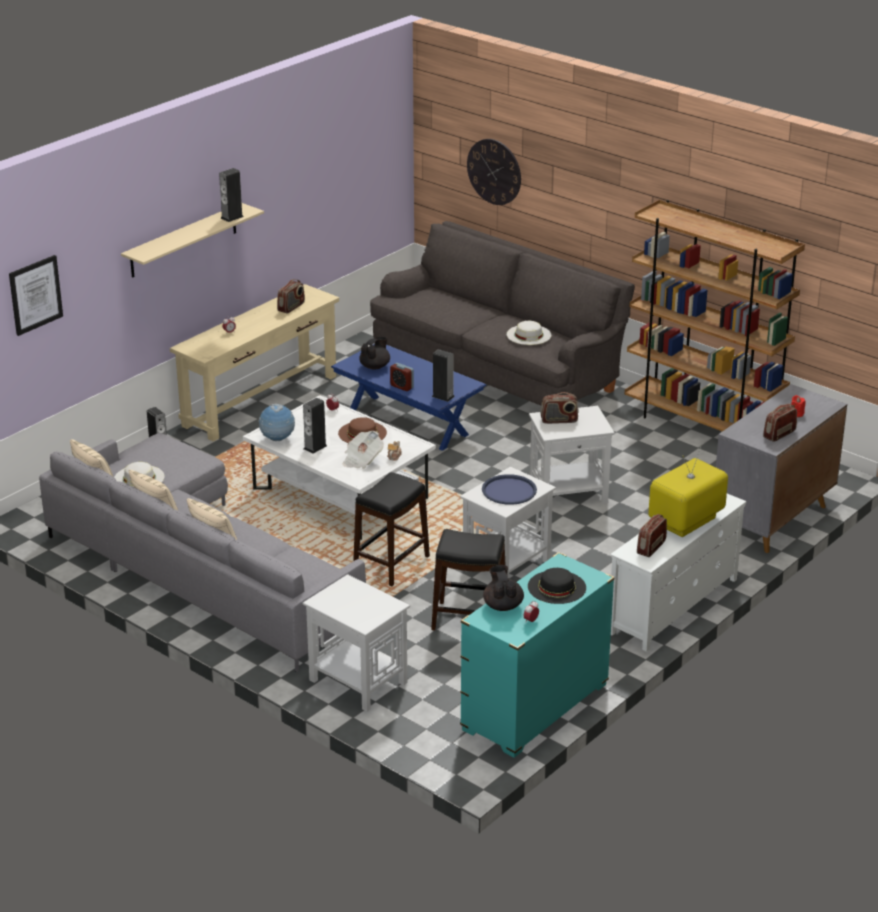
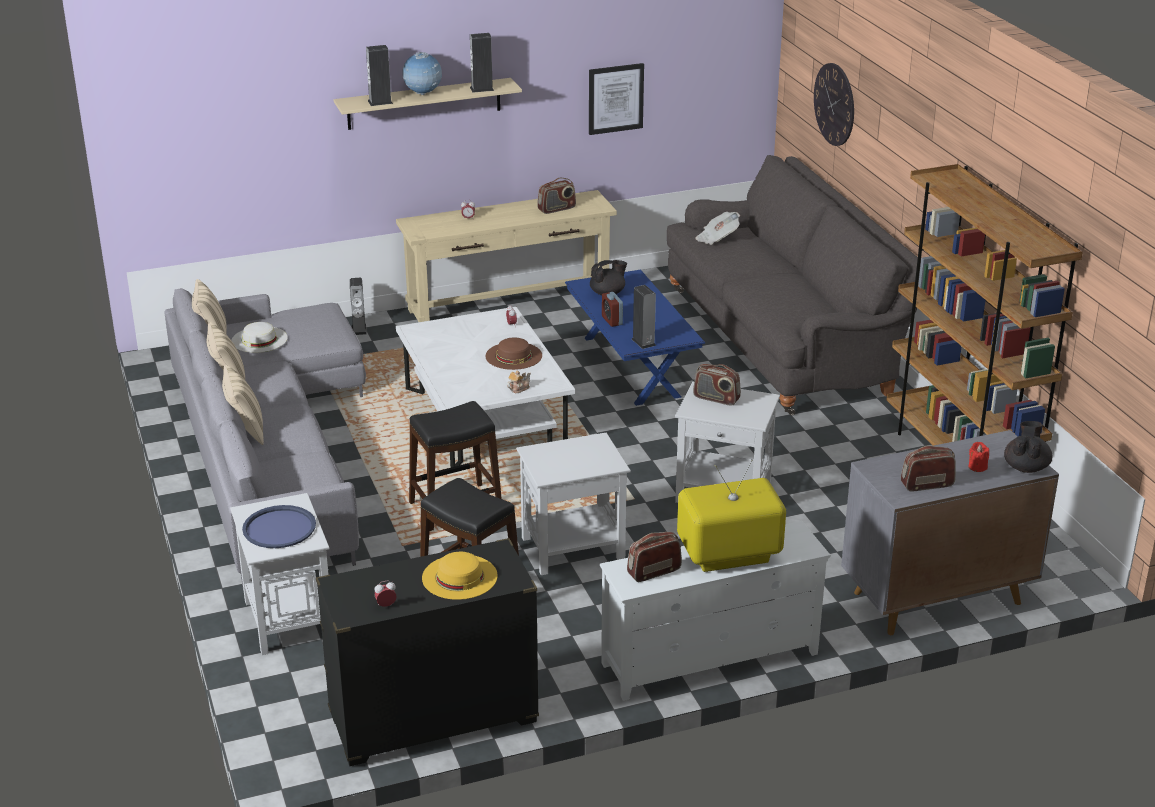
camera: 30 degrees right, 0 degrees up
(35, 295) = (213, 120): picture -> picture (615, 98)
(277, 439) = (424, 339): globe -> globe (423, 94)
(315, 447) = (451, 357): speaker -> speaker (380, 102)
(362, 460) = (482, 383): newspaper -> newspaper (717, 239)
(503, 605) = (378, 577): black teapot -> black teapot (1026, 467)
(509, 490) = (574, 458): blue tray -> blue tray (279, 528)
(528, 335) = (790, 299): white hat -> none
(535, 708) = (433, 719): turquoise dresser -> black dresser
(556, 587) = (459, 577): black hat -> yellow hat

